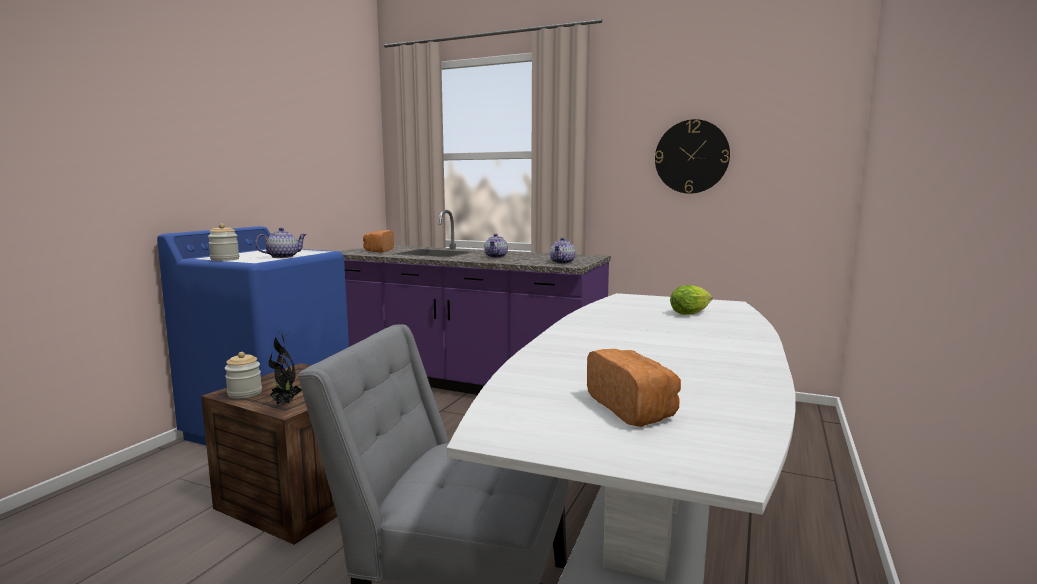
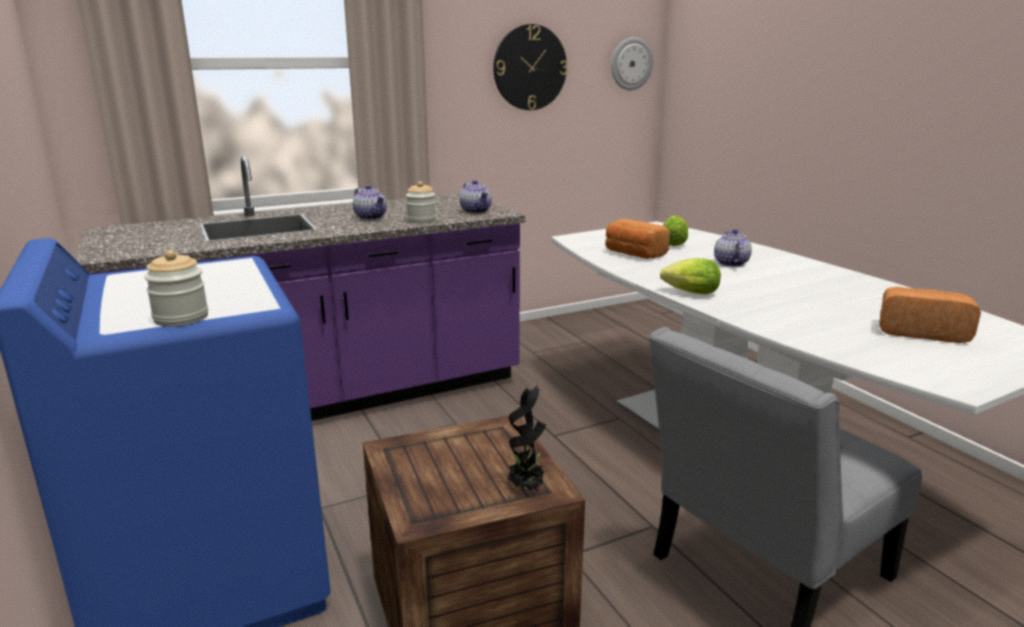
camera: 50 degrees left, 10 degrees up
(245, 393) = (441, 507): jar -> jar (421, 220)
(283, 257) = (247, 286): teapot -> teapot (730, 263)
(378, 250) = (152, 240): bread -> bread (633, 254)
(563, 335) = (688, 293): none -> lettuce
(813, 152) = (631, 64): none -> wall clock

